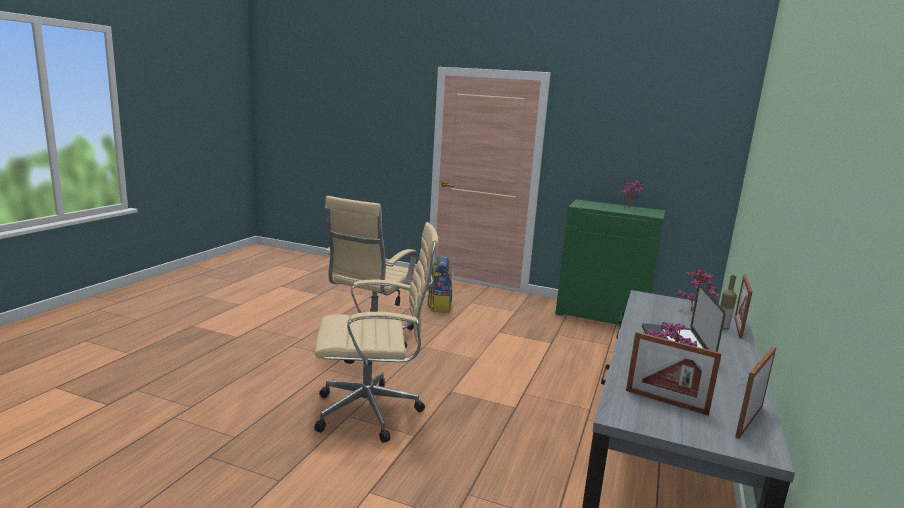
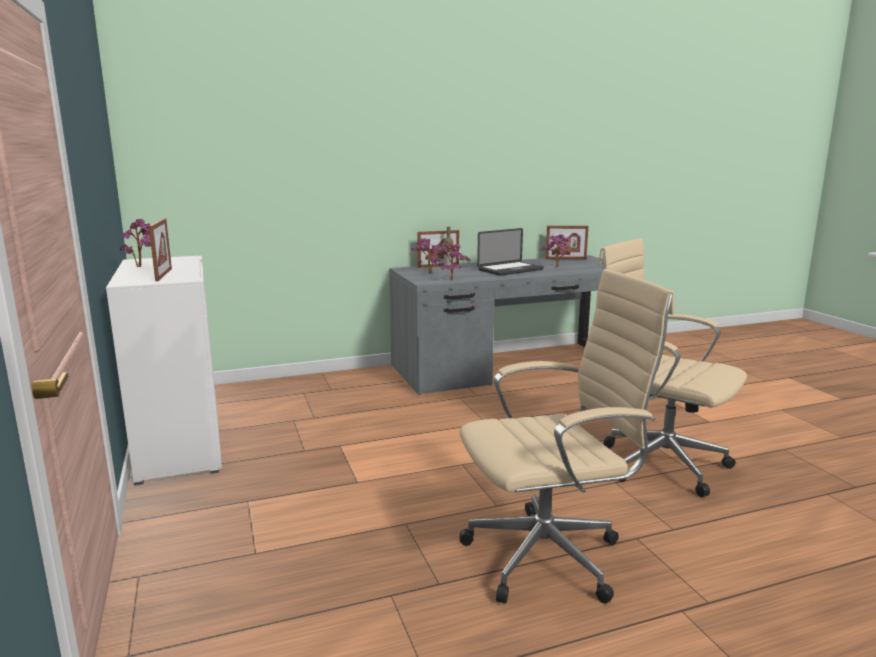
camera: 130 degrees left, 0 degrees up
(439, 306) = (322, 573): backpack -> none
(602, 315) = (178, 446): green cabinet -> white cabinet
(645, 306) = (451, 279): none -> potted plant
(666, 402) = (586, 265): picture frame -> picture frame (164, 274)

